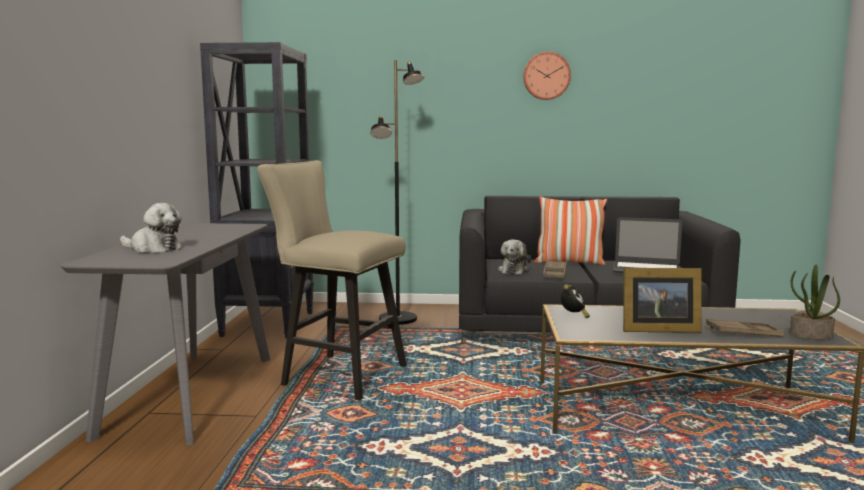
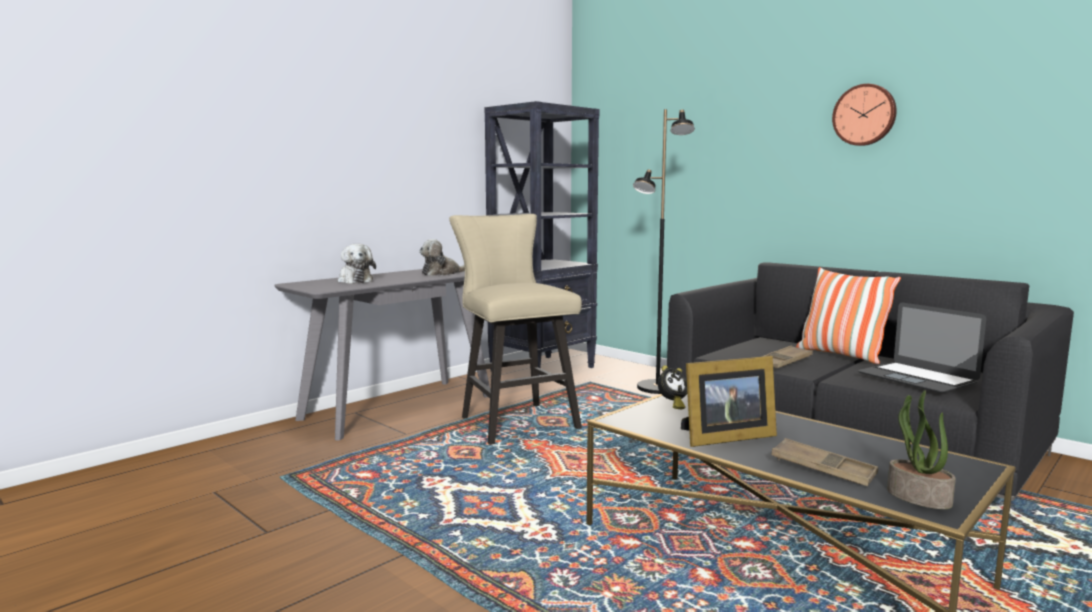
camera: 40 degrees right, 0 degrees up
(514, 270) = (747, 352): plush toy -> plush toy (442, 273)
(656, 329) = (724, 437): picture frame -> picture frame turned 60 degrees counterclockwise

